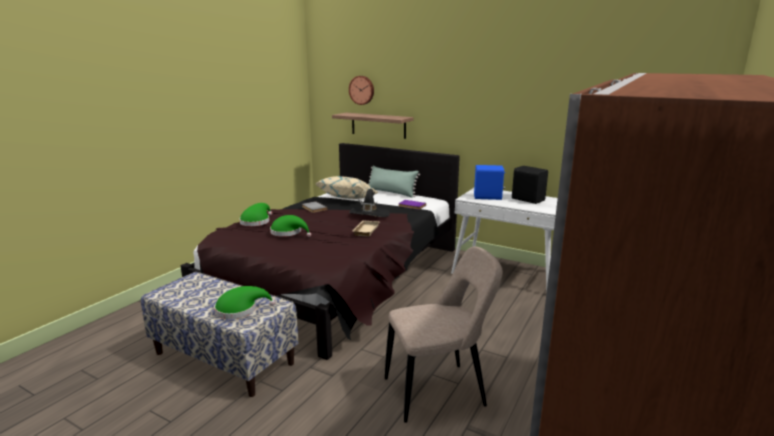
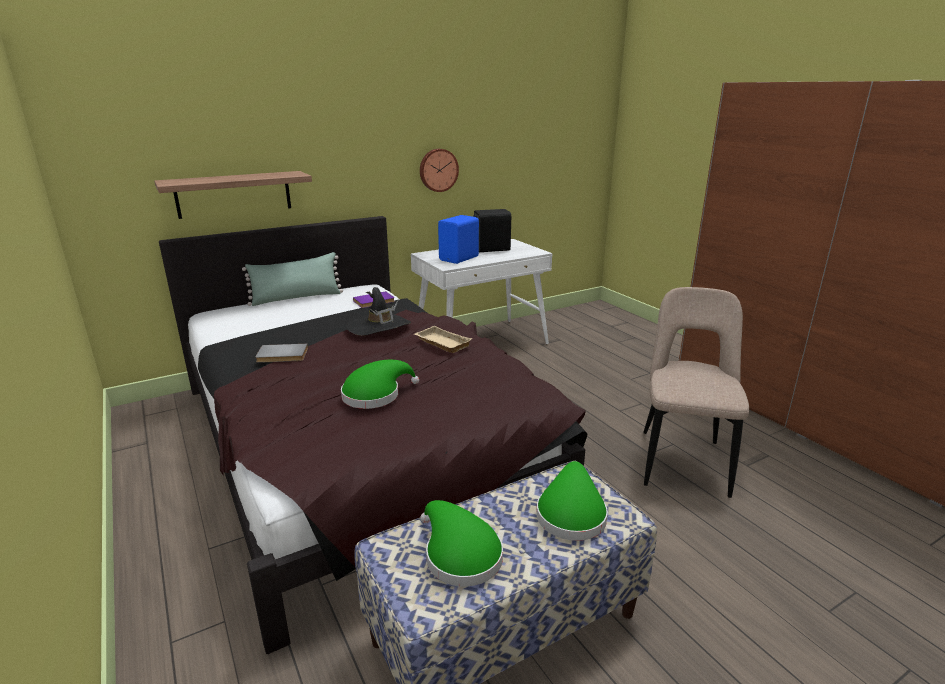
camera: 60 degrees left, 5 degrees up
(256, 221) = (274, 412): green hat -> green hat (459, 555)
(348, 199) = (273, 327): beige pillow -> none
(362, 90) = (187, 133): wall clock -> wall clock (438, 170)

